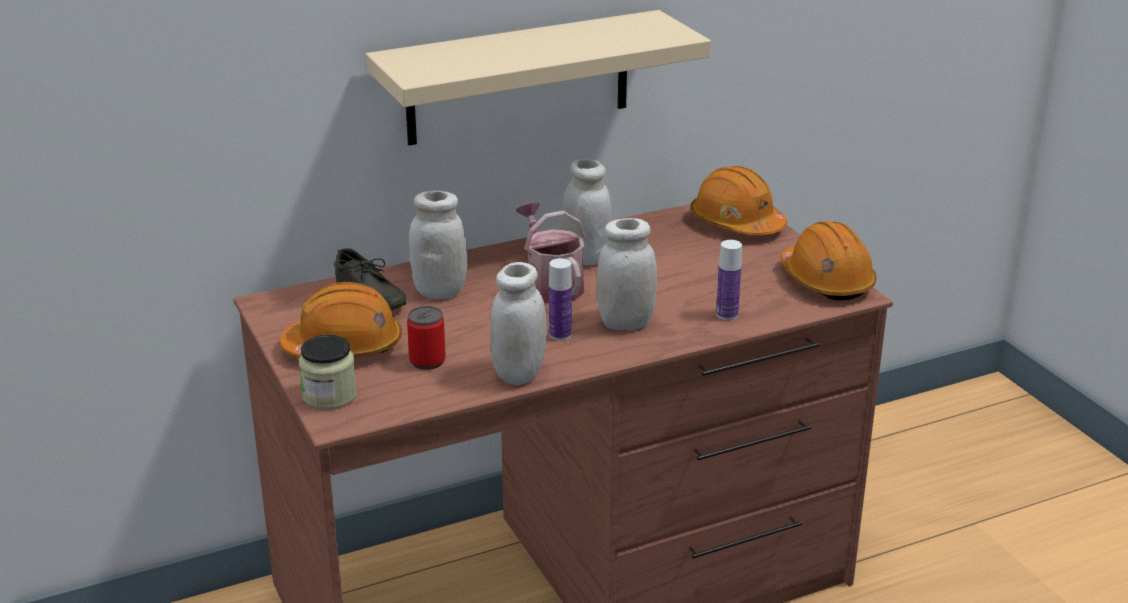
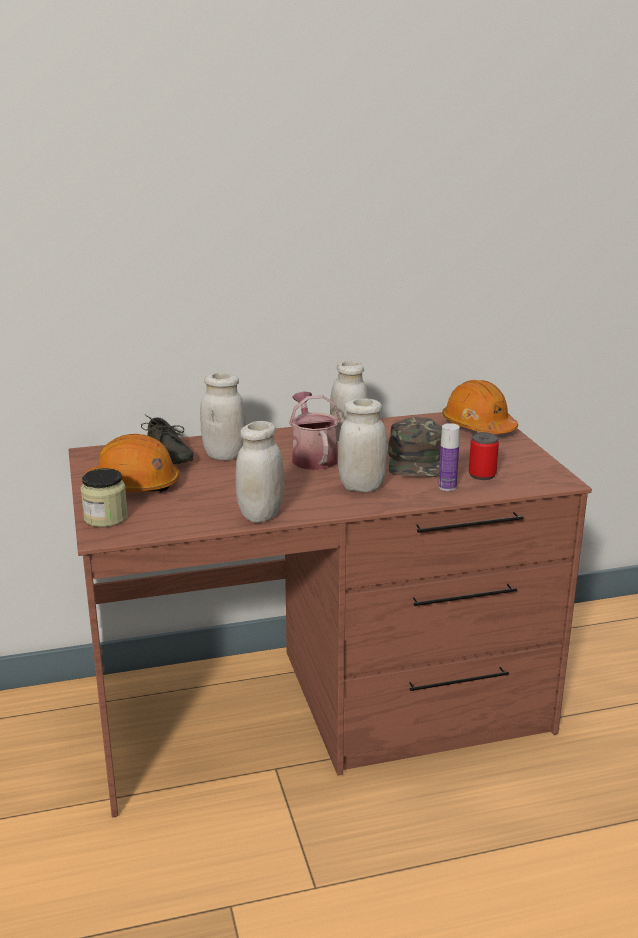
camera: 10 degrees right, 5 degrees down
(427, 361) = (192, 500): can -> can (482, 475)
(518, 78) = (304, 295): beige shelf -> none
(560, 335) = (305, 491): bottle -> none
(678, 279) = (417, 460): none -> green cap
(826, 281) = (539, 470): orange hard hat -> none

